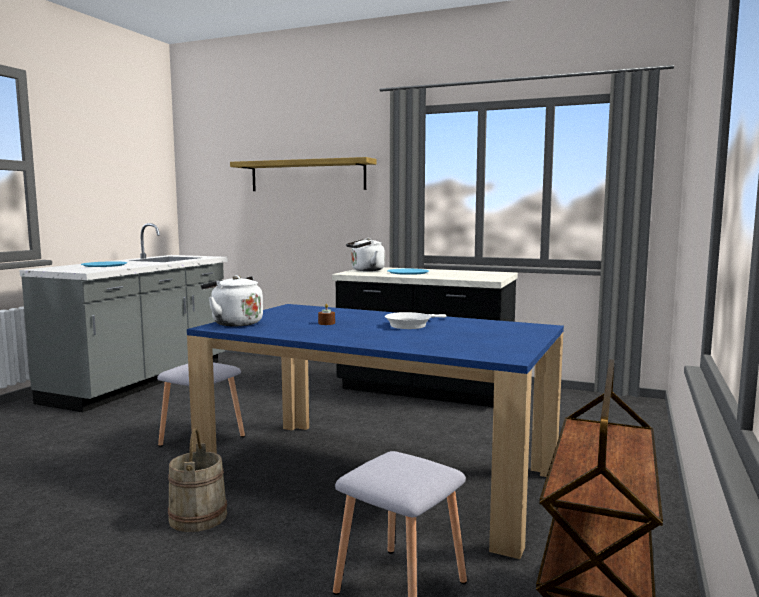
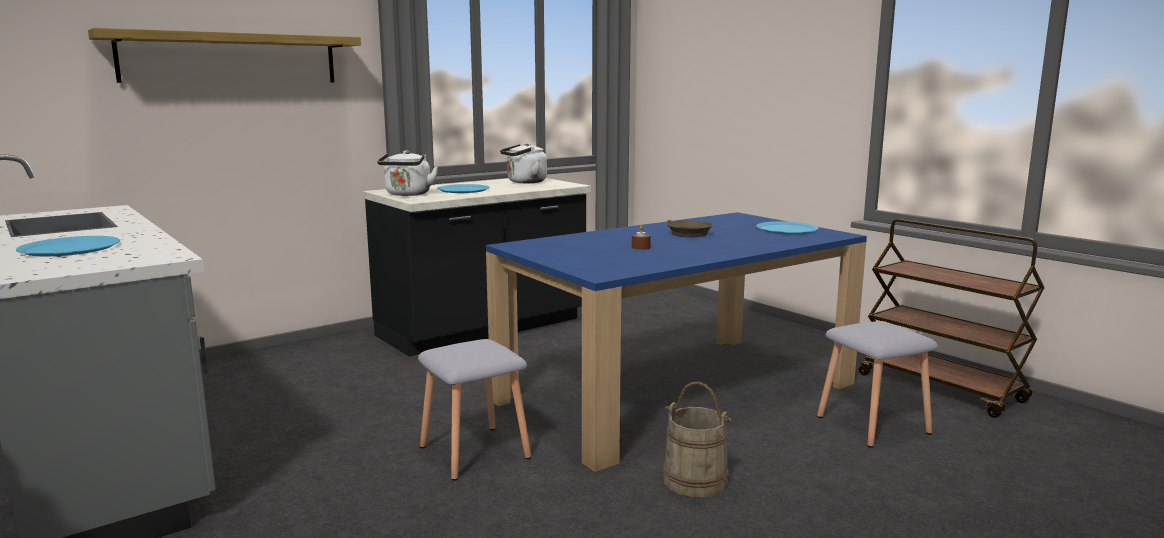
camera: 60 degrees left, 5 degrees up
(234, 323) = (590, 268): white kettle -> white kettle (524, 182)
(410, 325) = (687, 233): white frying pan -> brown frying pan
(496, 343) = (787, 229): none -> blue plate

